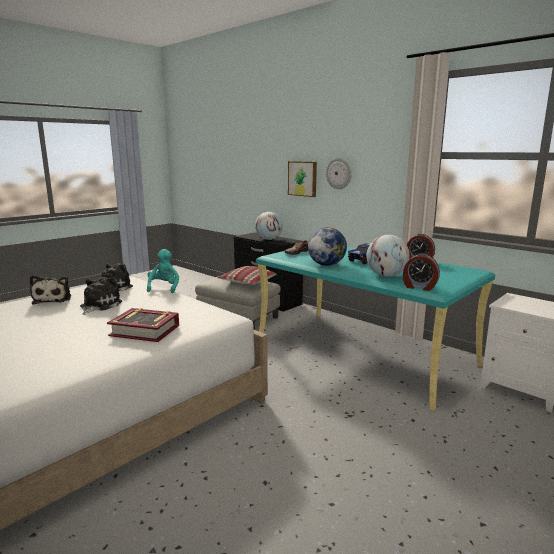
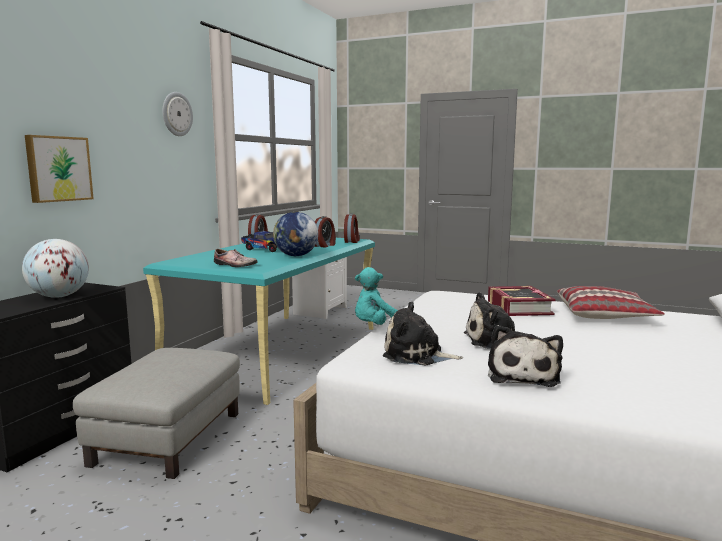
camera: 110 degrees left, 5 degrees down
(53, 299) = (522, 375): plush toy -> plush toy turned 135 degrees clockwise
(247, 282) = (177, 357): pillow -> pillow (605, 315)
(339, 173) = (122, 157): wall clock -> wall clock (176, 114)
(386, 276) = (325, 245): globe -> alarm clock

